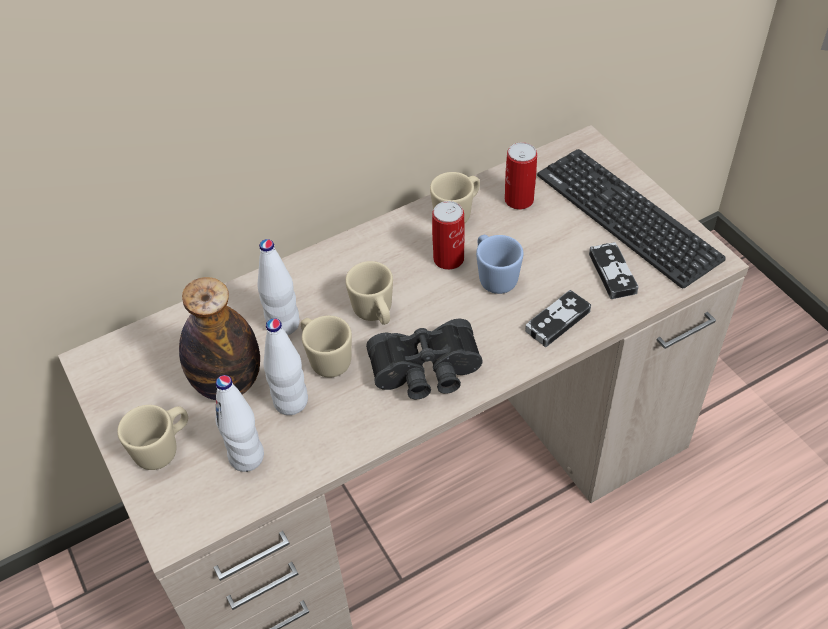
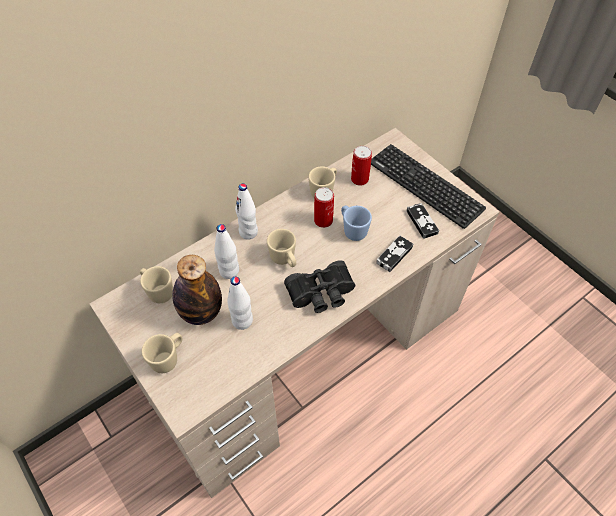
camera: 10 degrees left, 5 degrees up
(247, 457) = (221, 358): white bottle -> white bottle (248, 232)
(326, 359) = (259, 291): beige mug -> beige mug (158, 291)

